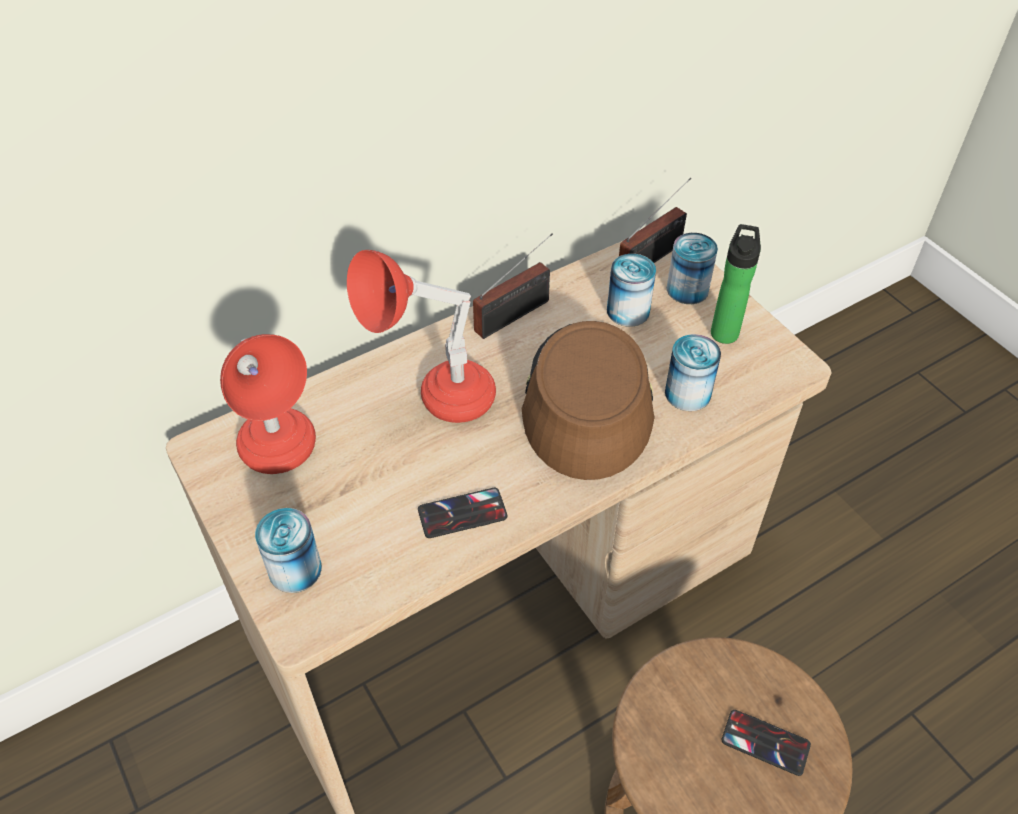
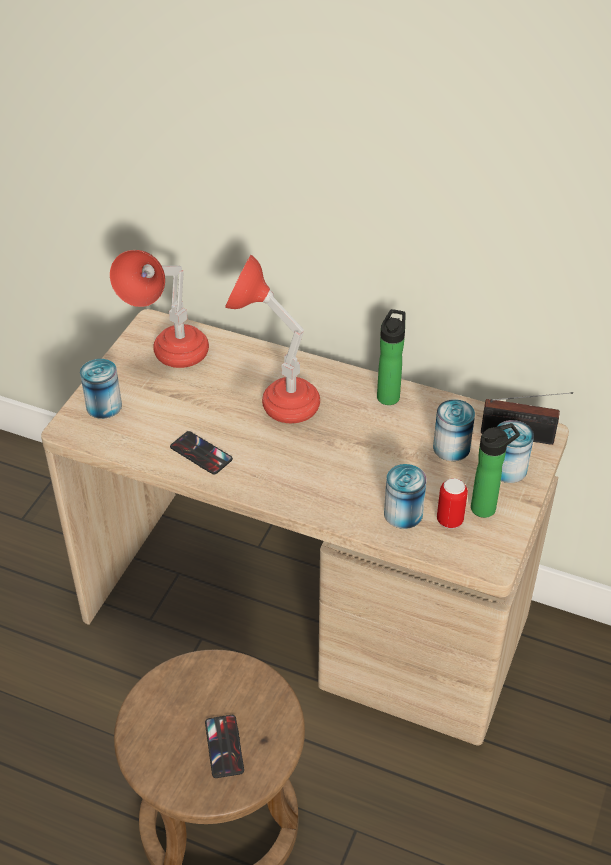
camera: 55 degrees right, 5 degrees down
(516, 314) = (389, 395): radio -> bottle
(587, 400) = (345, 466): brown hat -> none
(722, 365) = (449, 520): none -> can

